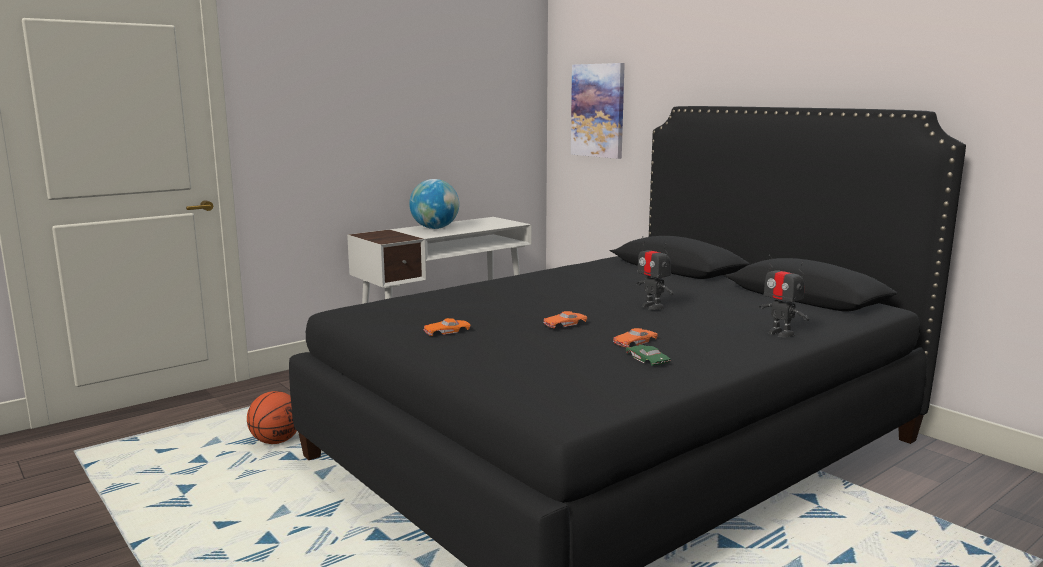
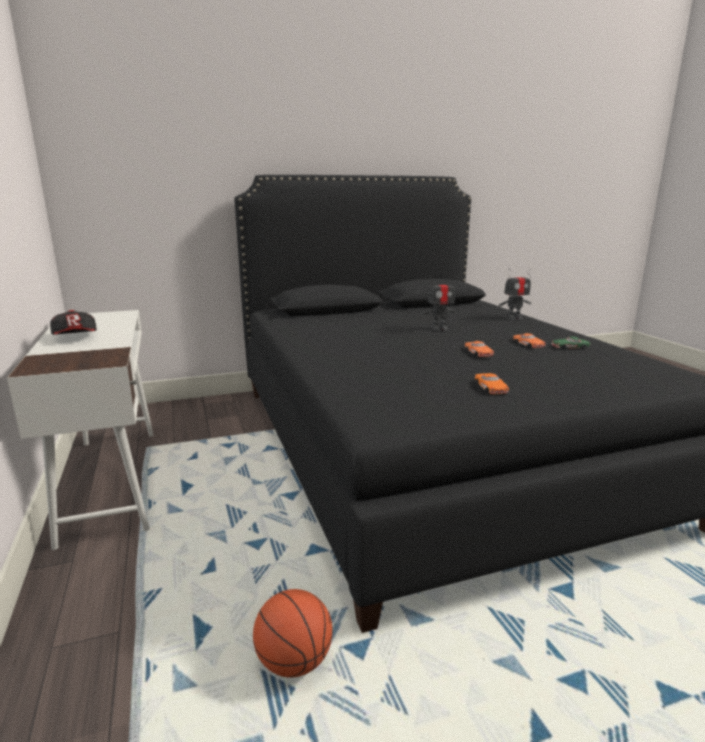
camera: 70 degrees left, 5 degrees up
(435, 228) = (76, 338): globe -> cap
(598, 110) = (137, 181): picture -> none

